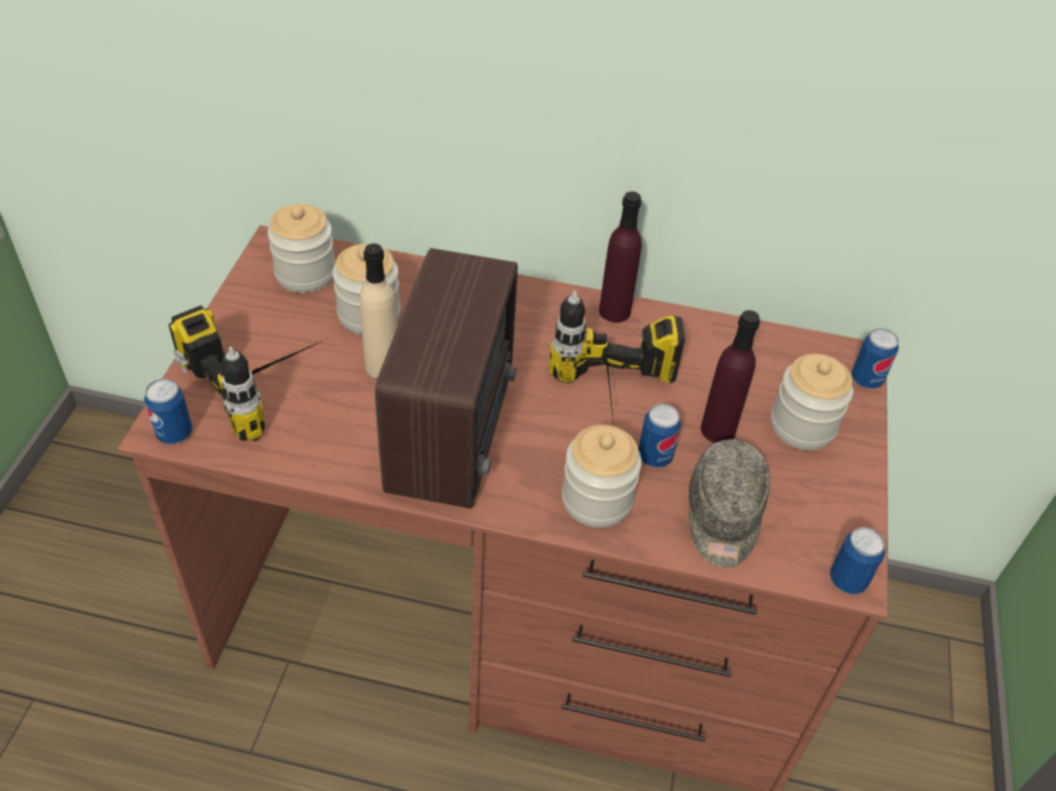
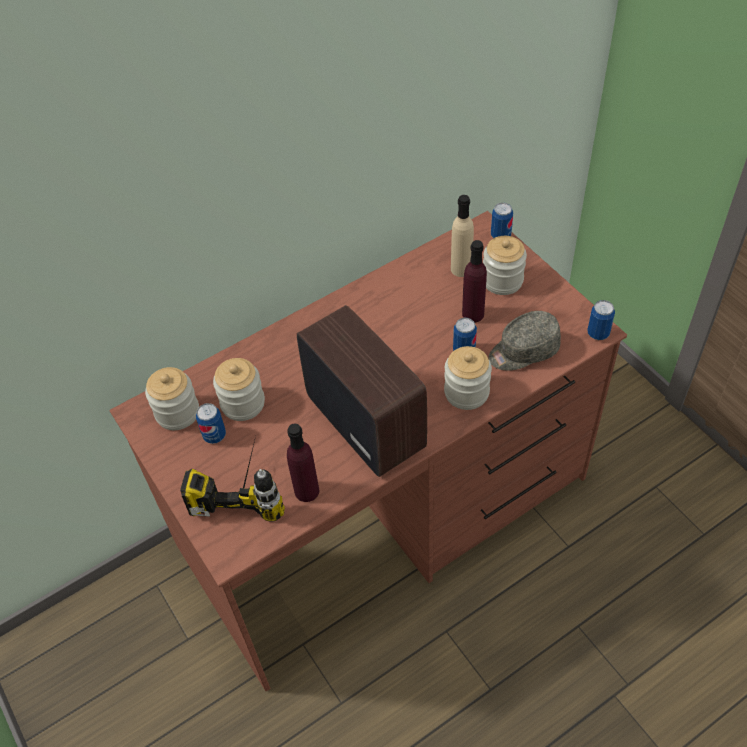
camera: 40 degrees left, 5 degrees up
(174, 433) = (237, 550): can -> can (214, 435)
(382, 366) = (288, 422): beige bottle -> beige bottle (461, 269)
(613, 408) = (418, 344): power drill -> none
(614, 311) = (356, 296): purple bottle -> purple bottle (306, 491)
(723, 517) = (523, 351): grey cap -> grey cap turned 105 degrees clockwise

